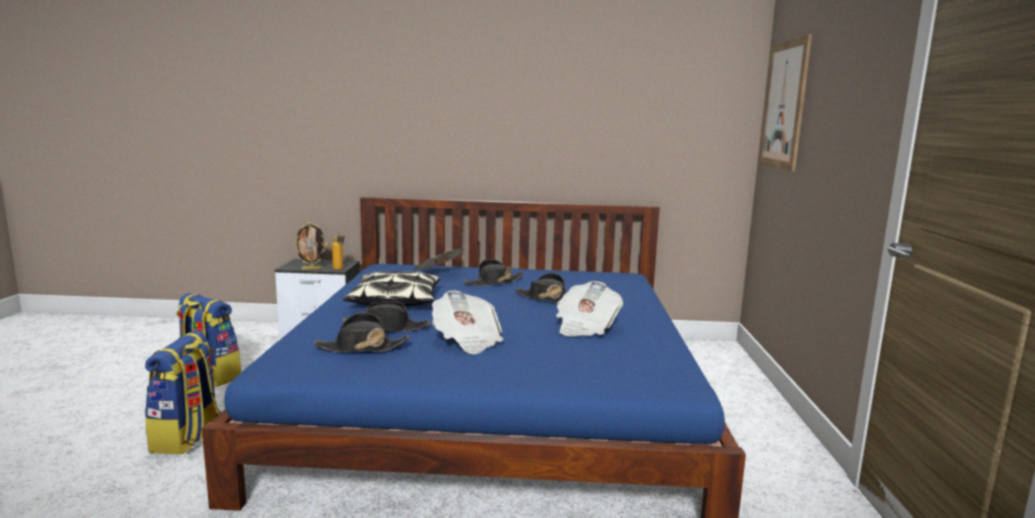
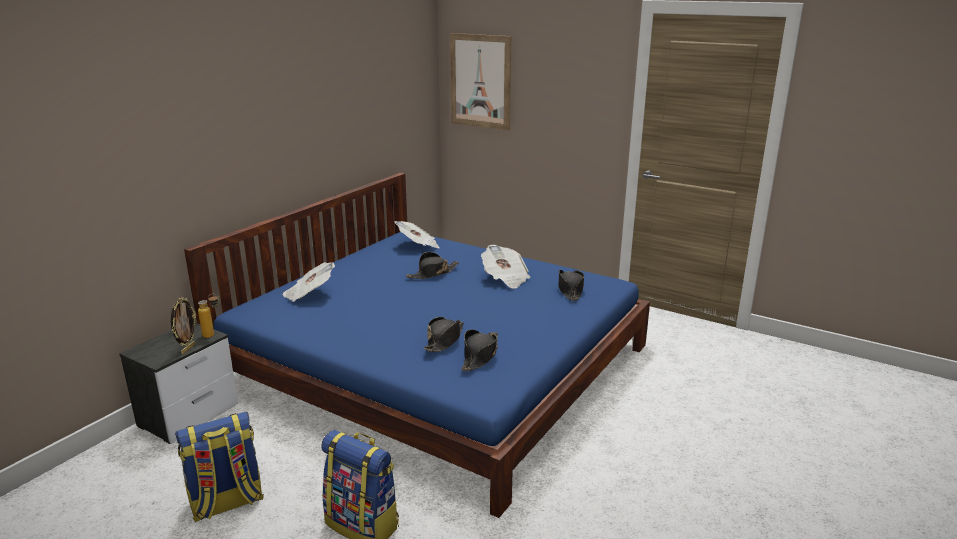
camera: 60 degrees left, 10 degrees up
(395, 300) = (369, 326): pillow -> none
(467, 340) = (494, 319): newspaper -> newspaper (418, 246)
(494, 282) = (366, 280): black hat -> black hat (570, 290)

